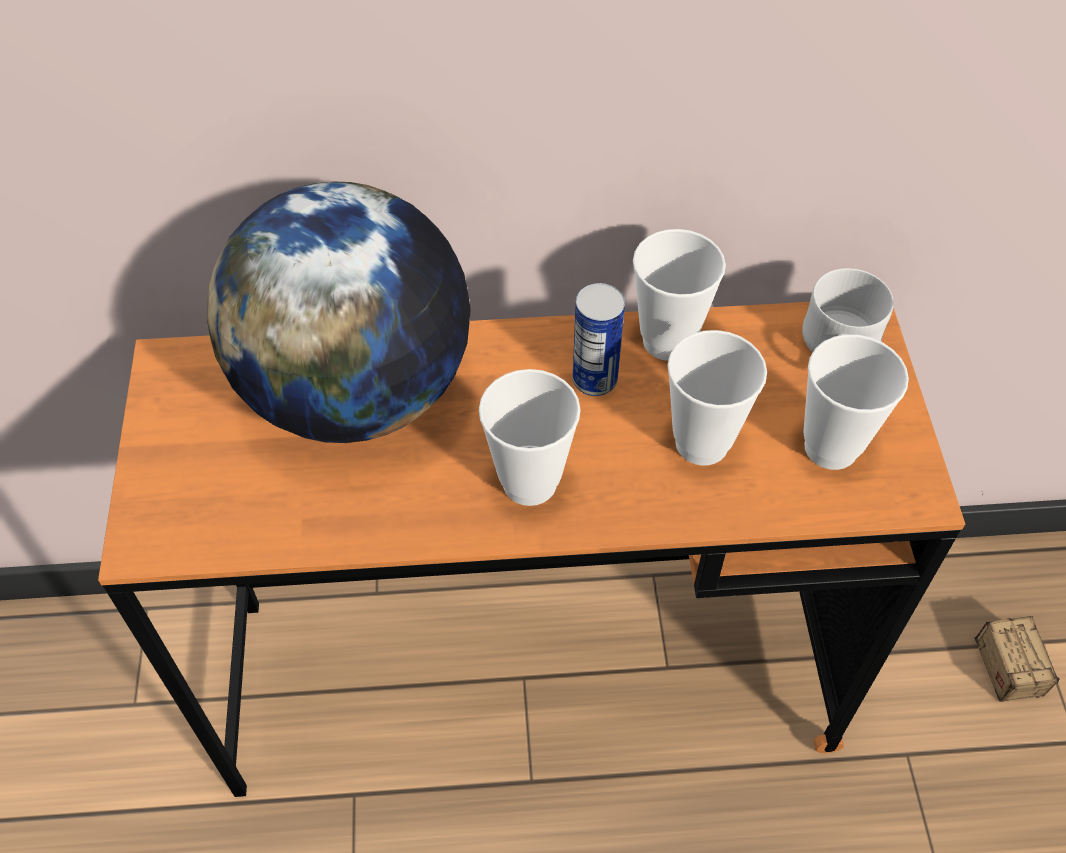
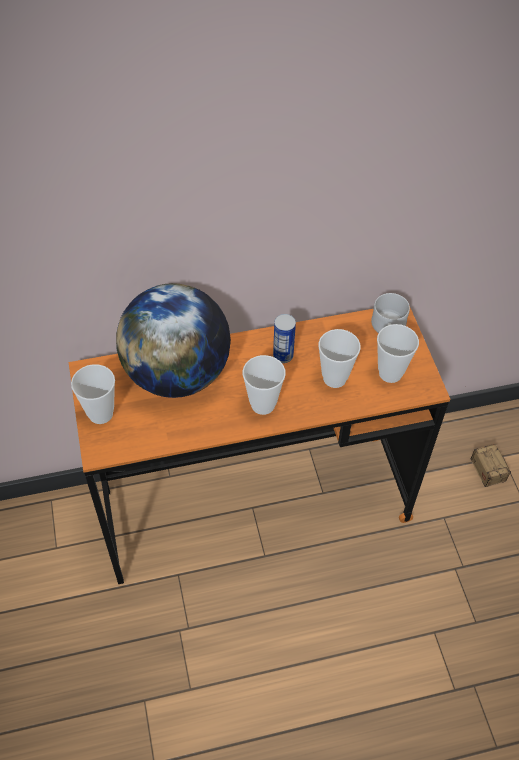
camera: 10 degrees left, 0 degrees up
(667, 341) = (312, 334): cup -> cup (100, 414)

